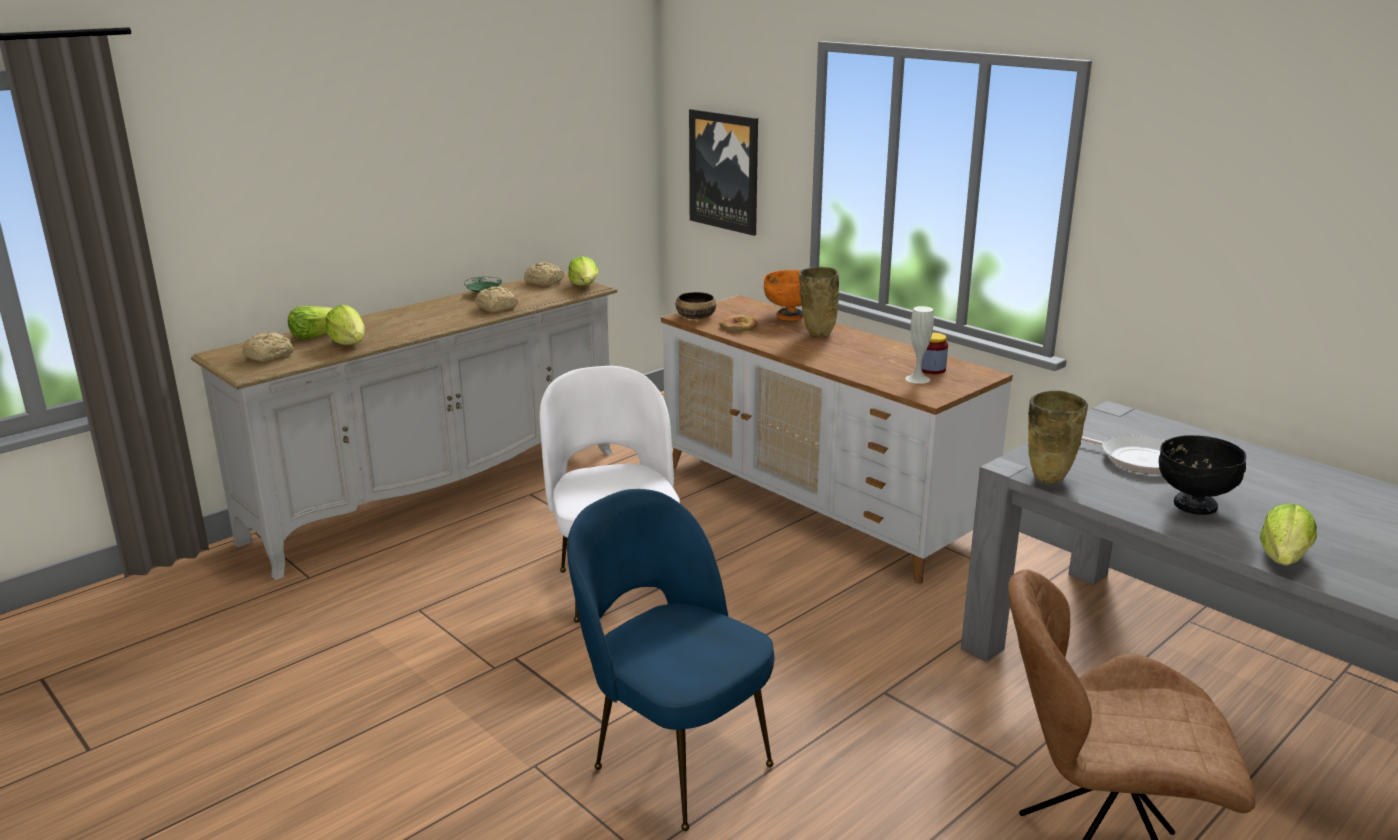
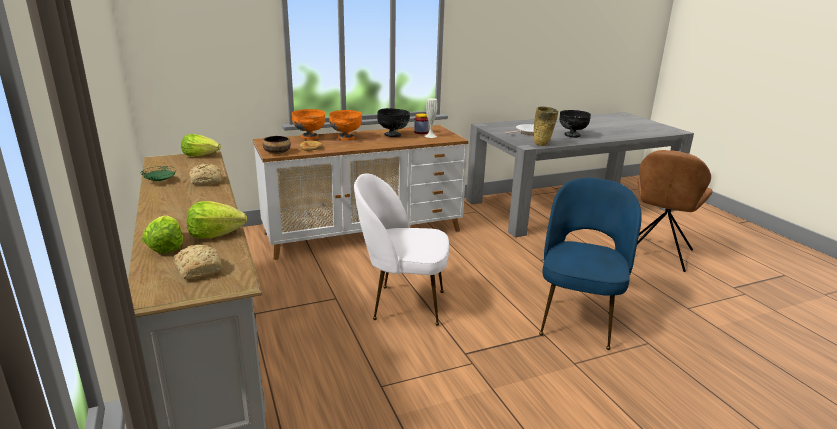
camera: 70 degrees left, 0 degrees up
(544, 282) = (169, 163): bread -> none
(673, 759) = (577, 320): blue chair -> blue chair turned 135 degrees clockwise
(724, 171) = (201, 61): picture -> none
(816, 334) = (345, 138): beige vase -> orange bowl
(877, 356) = (393, 135): none -> black bowl
(1283, 558) = (614, 137): lettuce -> none

